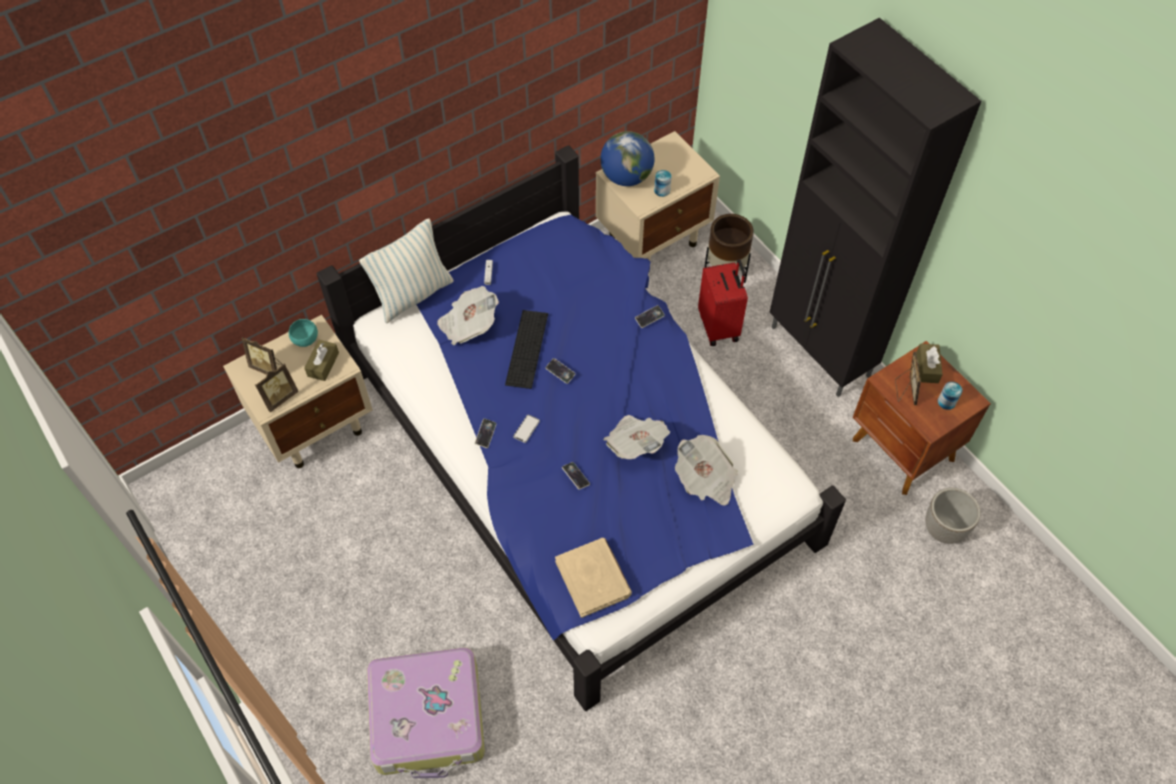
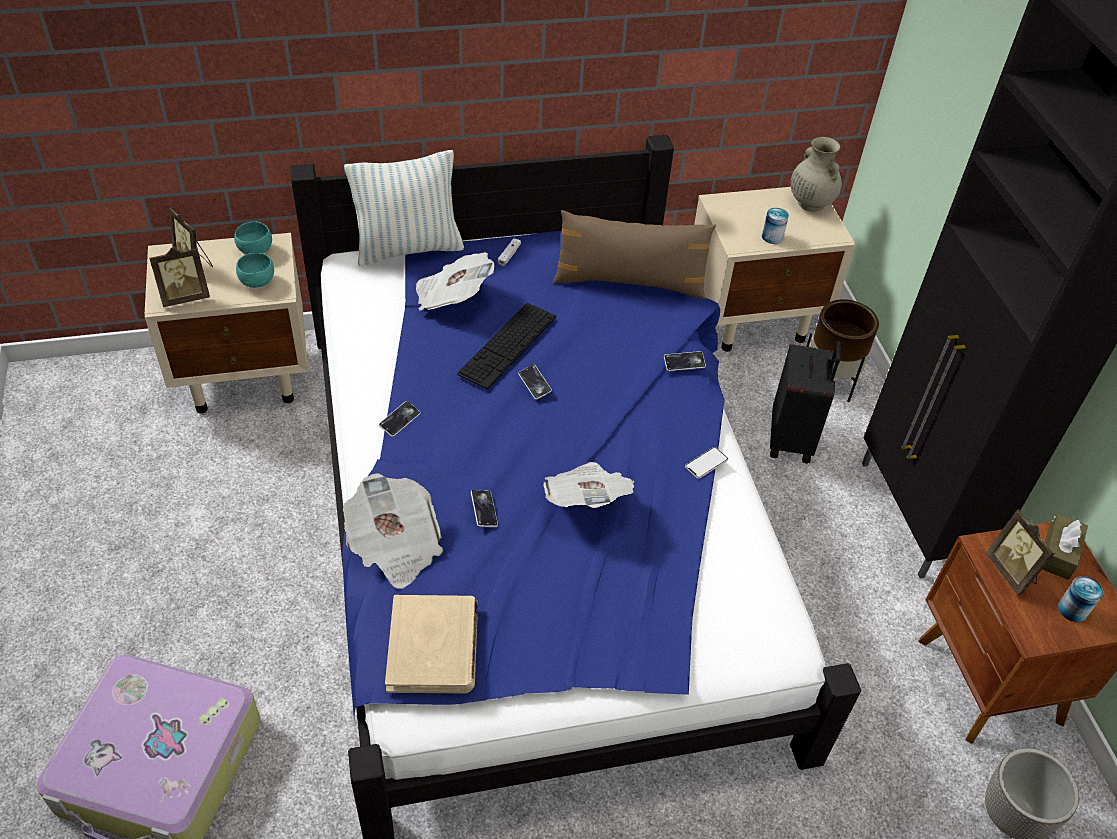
camera: 20 degrees right, 10 degrees down
(323, 364) = (257, 281): brown tissue box -> turquoise bowl
(526, 429) = (453, 432): phone -> phone (706, 463)
(582, 265) = (629, 282): none -> brown pillow
(626, 177) = (734, 211): globe -> none
(675, 150) = (810, 203): none -> beige vase
(705, 479) = (660, 581): newspaper -> newspaper (395, 546)
(719, 327) = (792, 439): red suitcase -> black suitcase
(905, 391) = (1011, 572): picture frame -> picture frame turned 135 degrees clockwise

